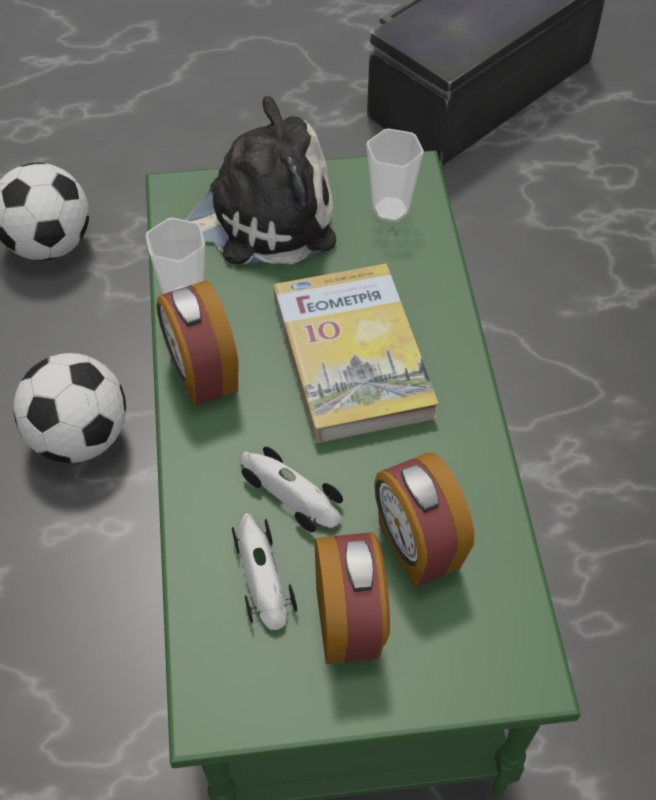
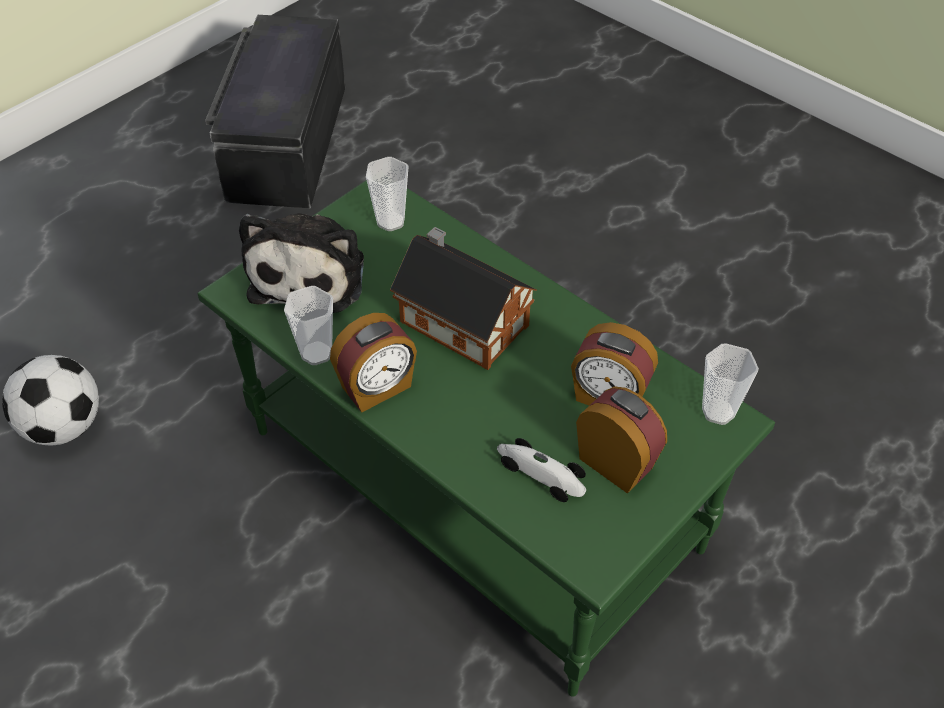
camera: 40 degrees left, 5 degrees down
(79, 438) = (229, 540): football -> none
(201, 373) = (377, 388): alarm clock -> alarm clock turned 60 degrees counterclockwise
(261, 216) = (310, 273): plush toy -> plush toy turned 150 degrees clockwise
(289, 492) = (507, 419): toy car -> none
(352, 357) = (460, 320): book -> toy house
(522, 652) = (718, 412): none -> cup

